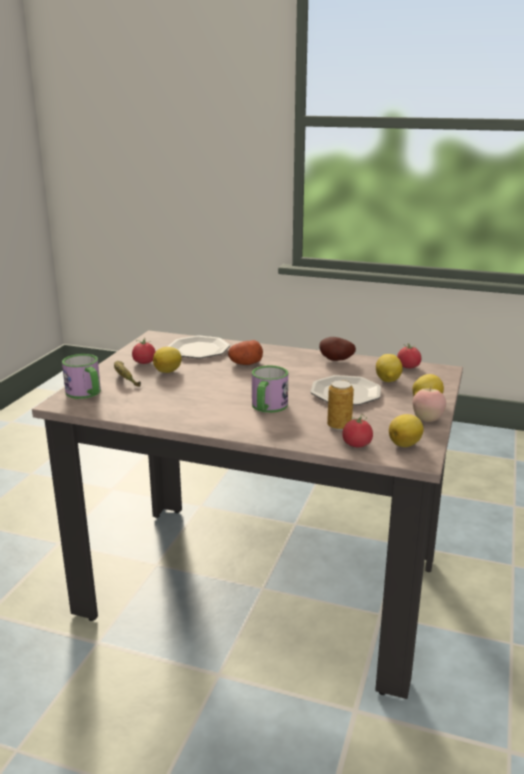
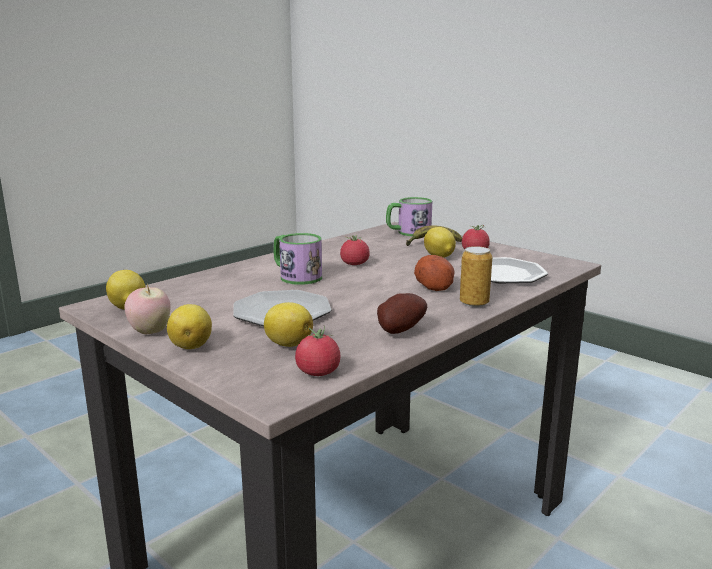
camera: 115 degrees right, 5 degrees down
(339, 426) = (211, 292): can -> can (474, 303)
(357, 445) = (165, 290): tomato -> tomato (354, 264)

